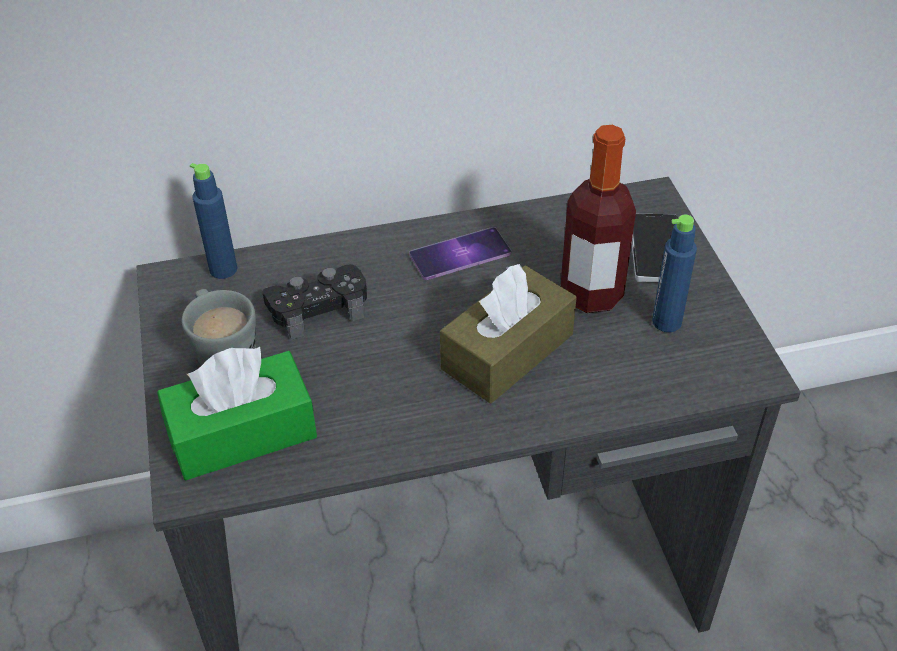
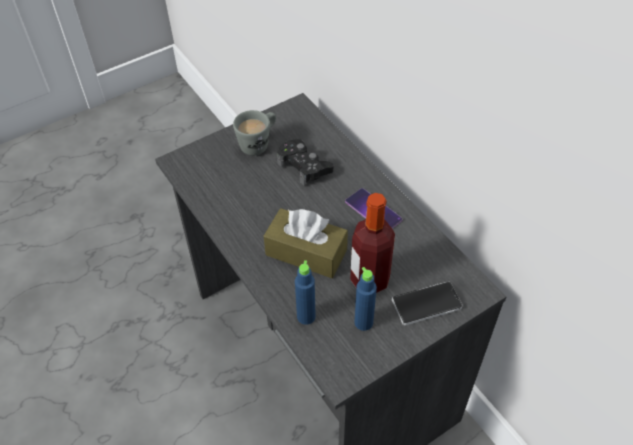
camera: 70 degrees right, 5 degrees up
(223, 269) = (314, 122): blue bottle -> blue bottle (306, 316)
(242, 433) = (212, 168): green tissue box -> none

